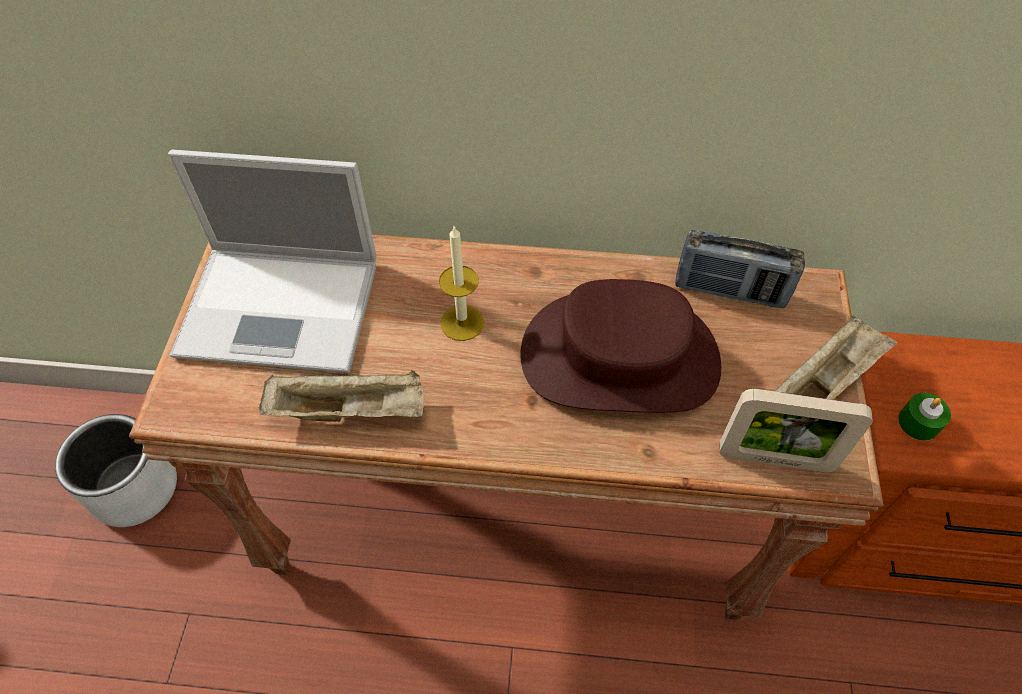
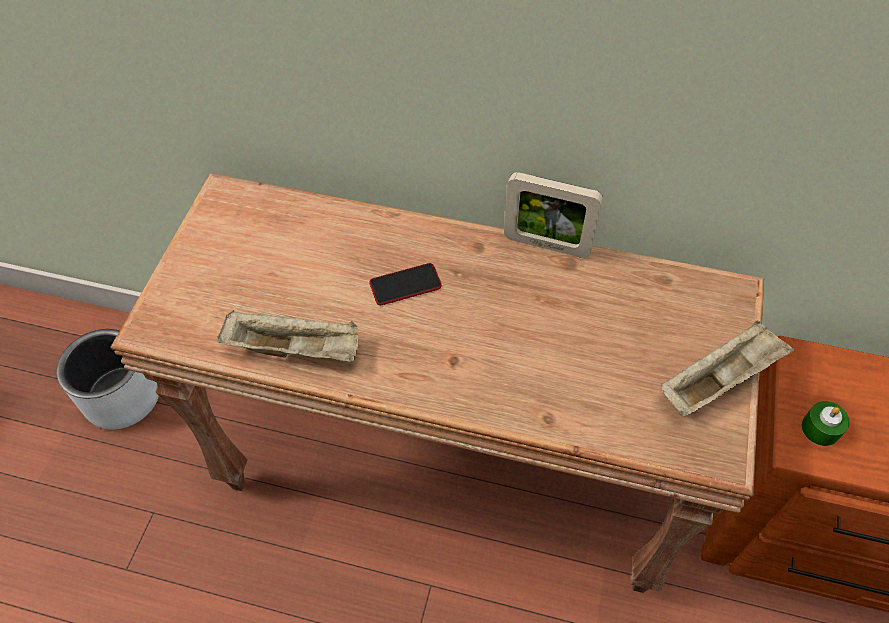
camera: 10 degrees right, 0 degrees up
(284, 307) = (255, 253): laptop -> none
(462, 323) = (405, 285): candle -> phone
(620, 357) = (539, 332): brown hat -> none
(730, 291) = (652, 284): radio -> none
(775, 459) = (661, 441): picture frame -> picture frame (546, 245)

